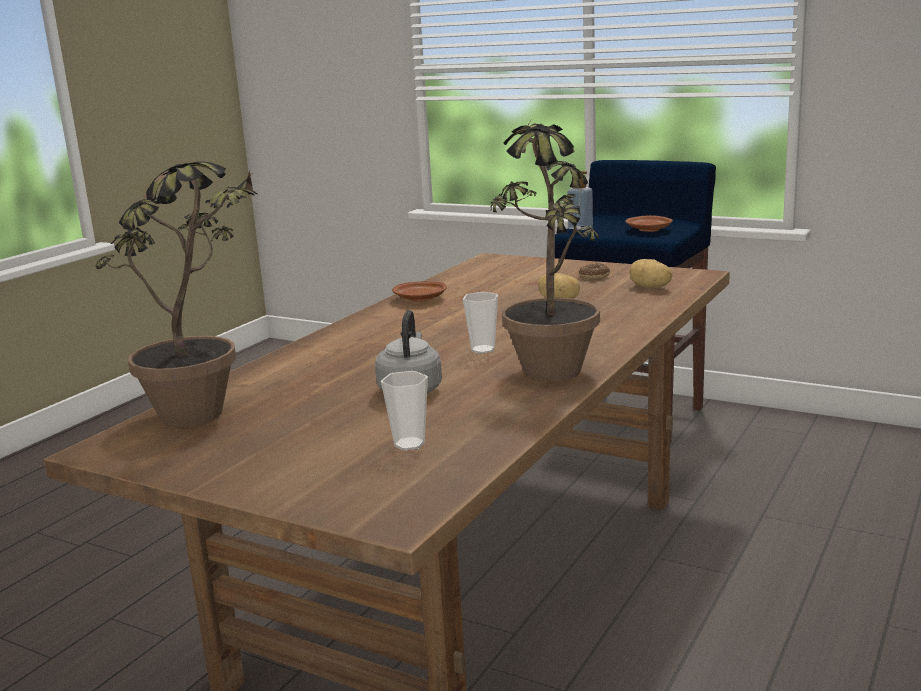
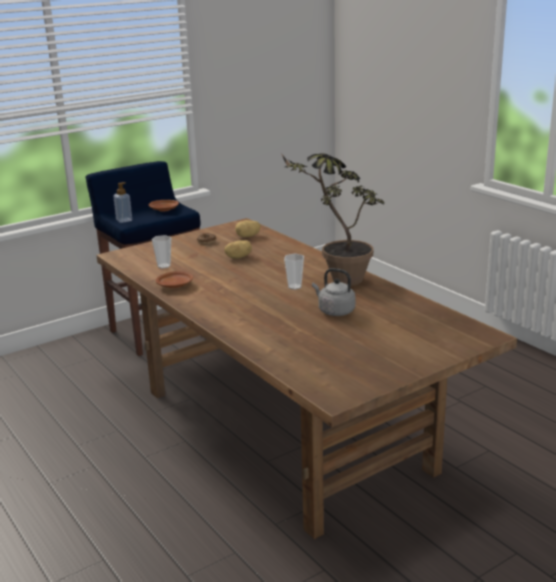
camera: 65 degrees left, 5 degrees up
(206, 420) = (320, 365): potted plant -> none
(409, 444) = (408, 322): cup -> cup (164, 266)

